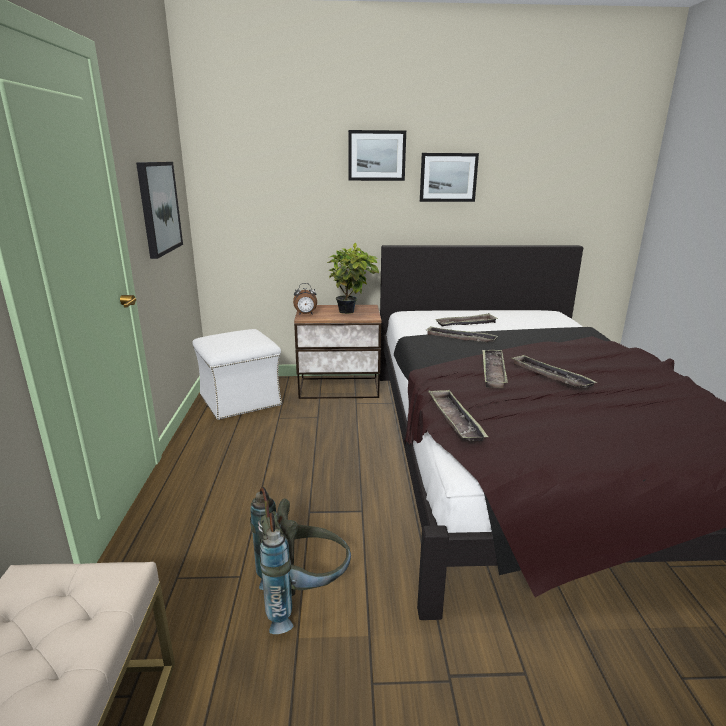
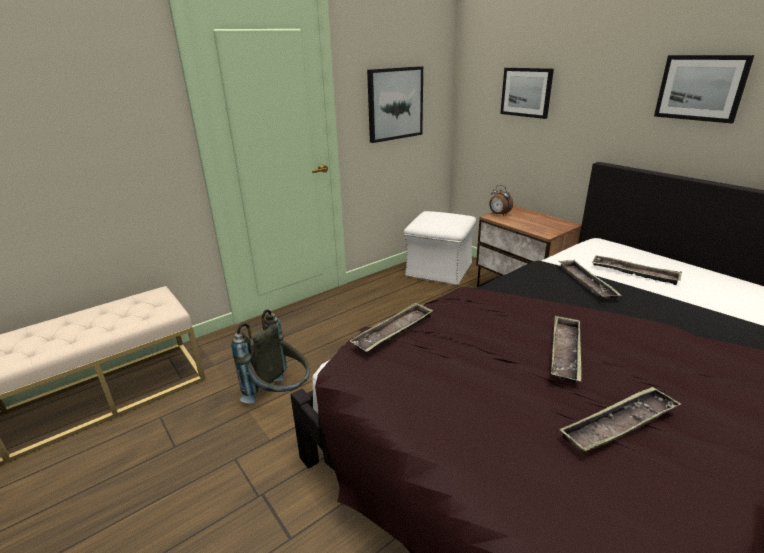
camera: 55 degrees right, 5 degrees up
(351, 312) = (539, 224): potted plant -> none
(376, 155) = (614, 59): picture -> picture (526, 92)
(493, 371) = (519, 319): tray -> tray (619, 425)

